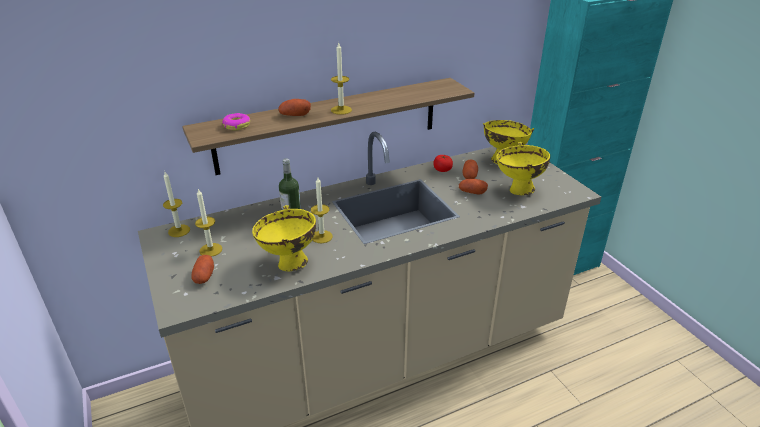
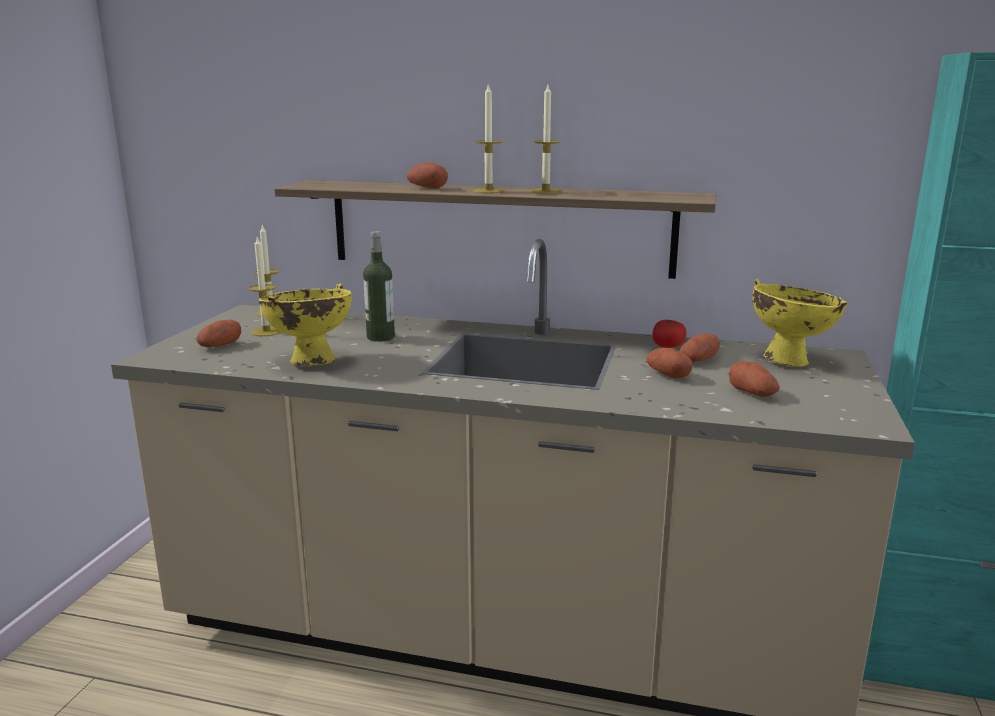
camera: 40 degrees right, 15 degrees down
(237, 126) = (351, 185): donut -> none
(322, 236) = (388, 354): candle -> candle (545, 191)
(518, 190) = (752, 393): yellow bowl -> potato

